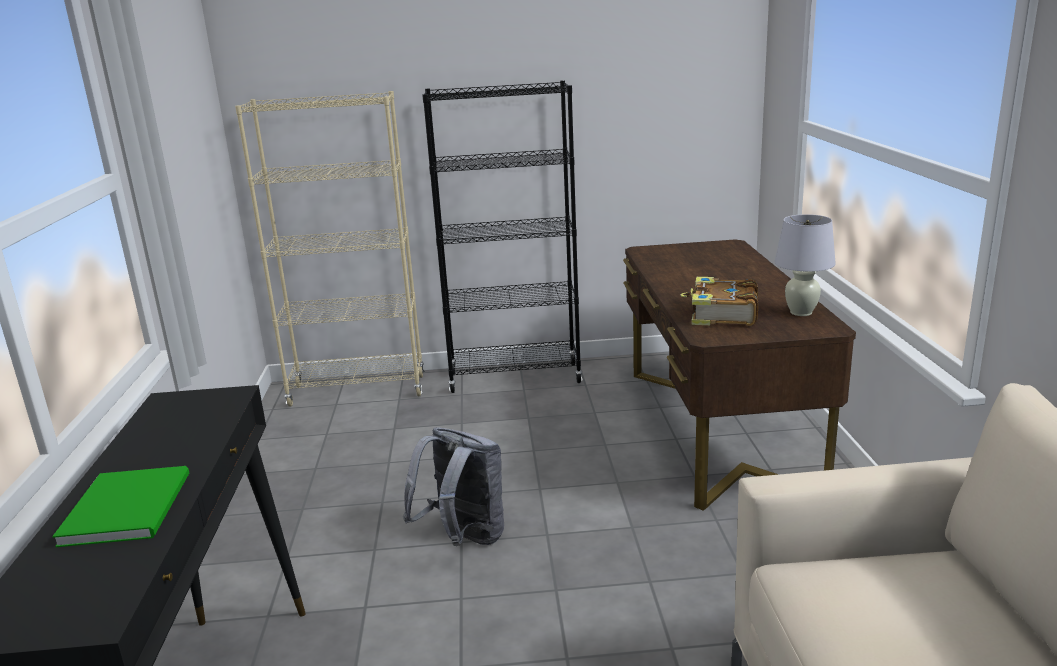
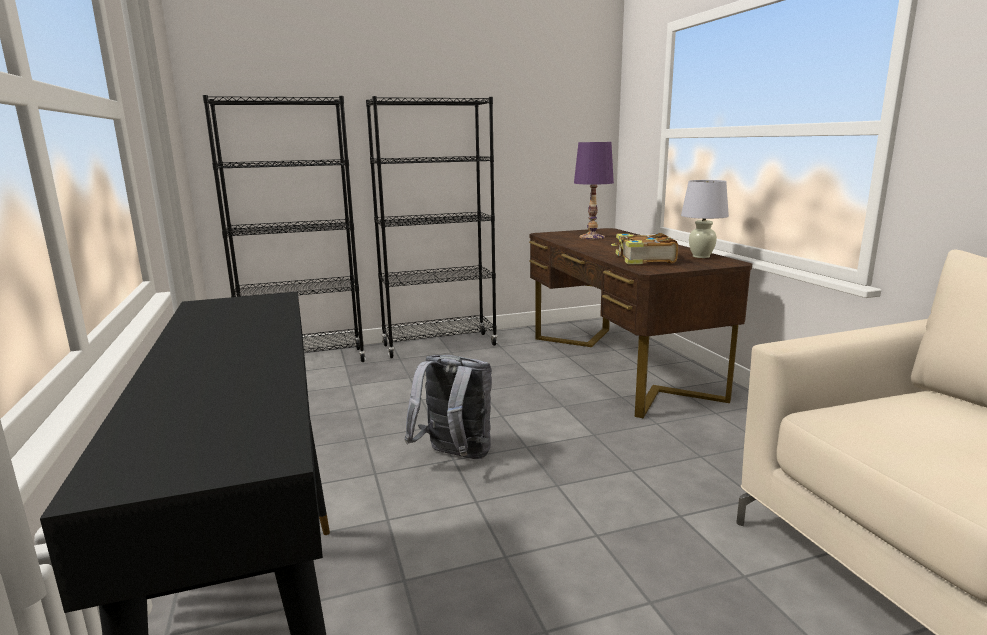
camera: 15 degrees left, 5 degrees down
(131, 506) = (229, 369): green book -> none
(358, 391) = (305, 362): beige bookcase -> black bookcase
(697, 260) = (592, 237): none -> purple table lamp

